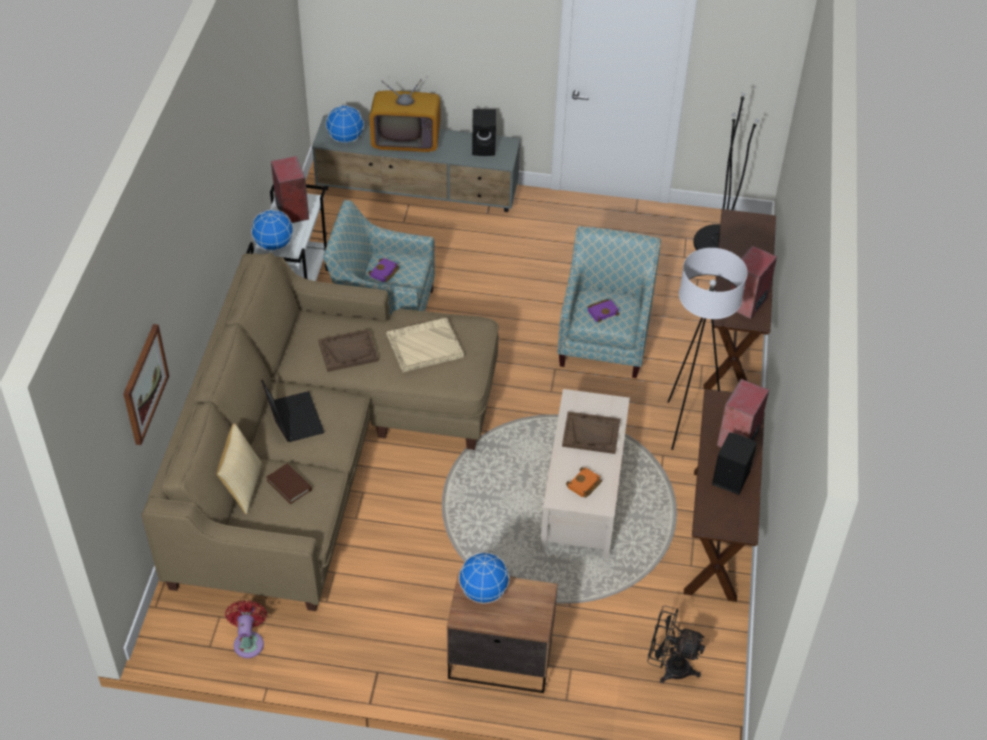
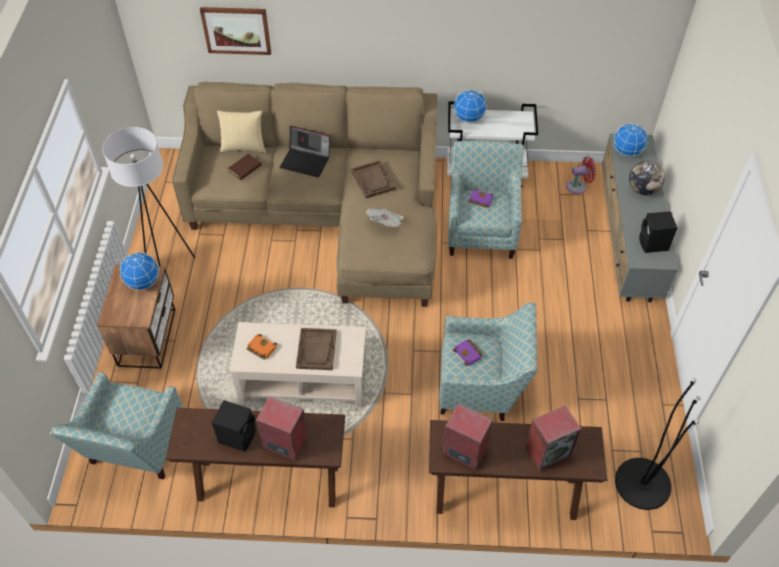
camera: 85 degrees right, 5 degrees up
(249, 641) = (168, 199): red fan -> red fan (578, 186)
(291, 210) = (510, 122): speaker -> speaker (548, 451)
(293, 418) = (306, 161): laptop -> laptop turned 45 degrees clockwise
(406, 139) = (642, 189): television -> globe
(424, 346) = (386, 223): beige tray -> newspaper
(669, 667) = (135, 450): black fan -> armchair
(687, 425) = (389, 458): white floor lamp -> white floor lamp (169, 270)

